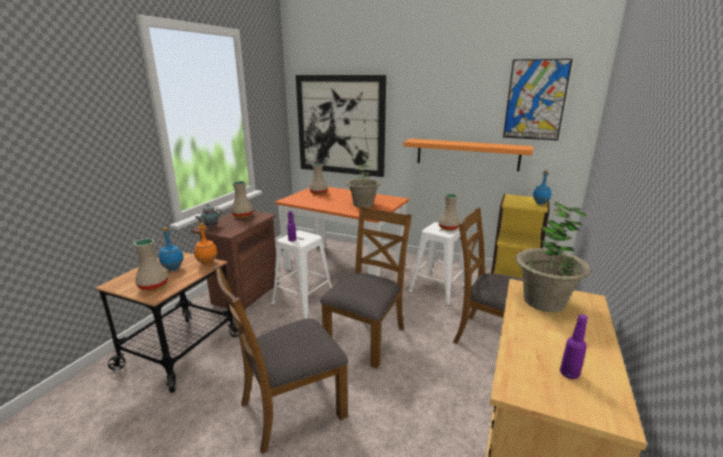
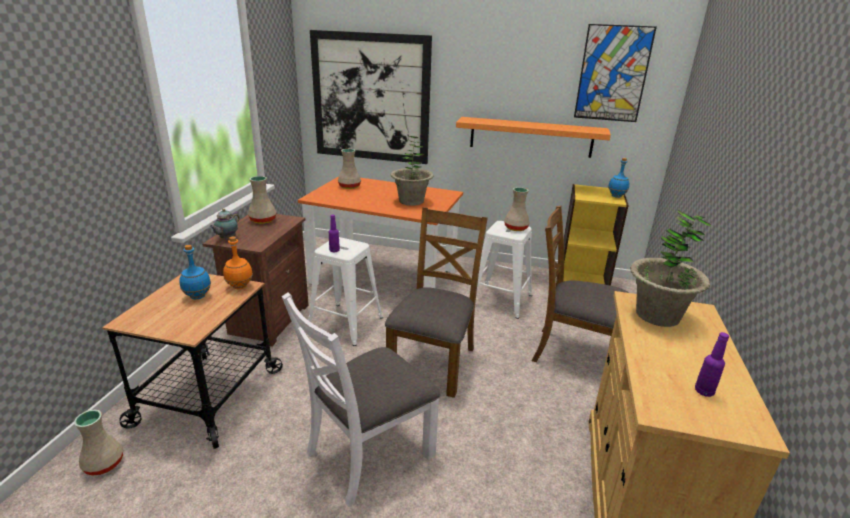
camera: 10 degrees left, 5 degrees up
(154, 285) = (182, 320): beige vase -> beige vase (104, 463)
(291, 409) = (368, 453): brown chair -> white chair

